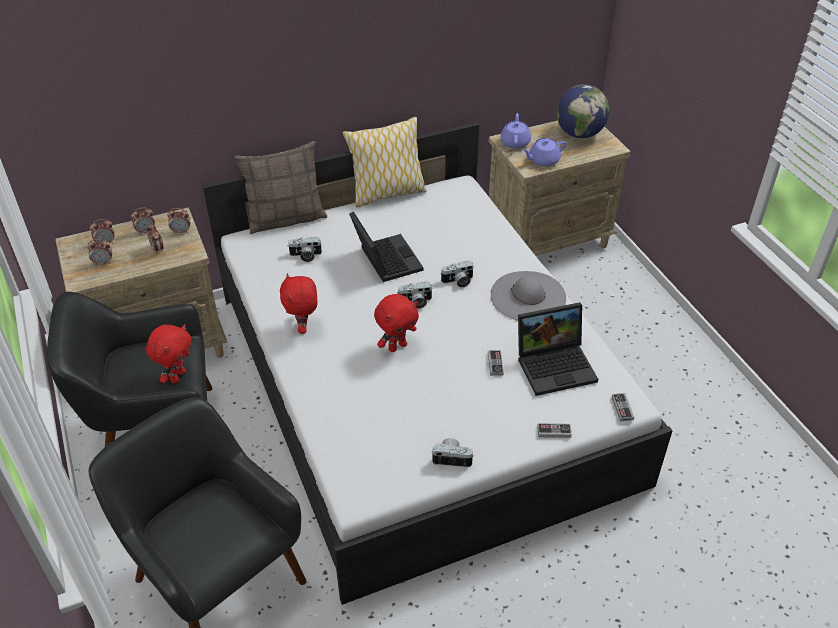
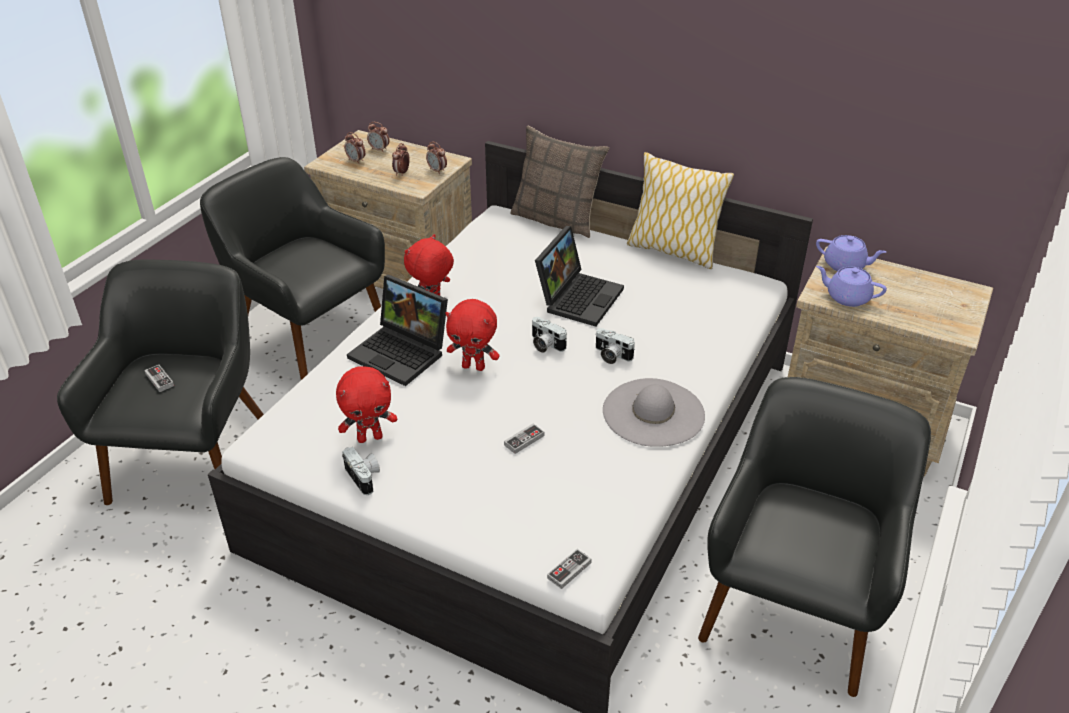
camera: 50 degrees right, 5 degrees down
(146, 231) = (416, 157): alarm clock -> none
(177, 376) = (312, 279): red plush toy -> red plush toy (370, 437)
(305, 256) = (520, 253): camera -> none
(515, 142) = (845, 265): purple teapot -> purple teapot turned 60 degrees clockwise
(554, 432) = (475, 532): game controller -> game controller (159, 380)
(556, 365) = (574, 484): laptop -> laptop (402, 353)
(579, 134) = (938, 298): globe -> none
(646, 358) = (793, 608): none -> black armchair

